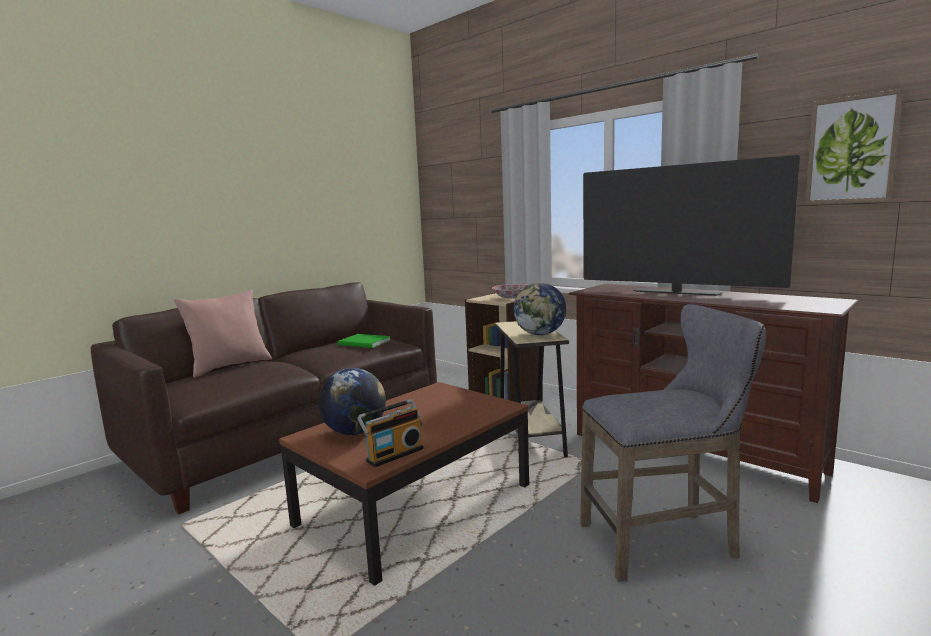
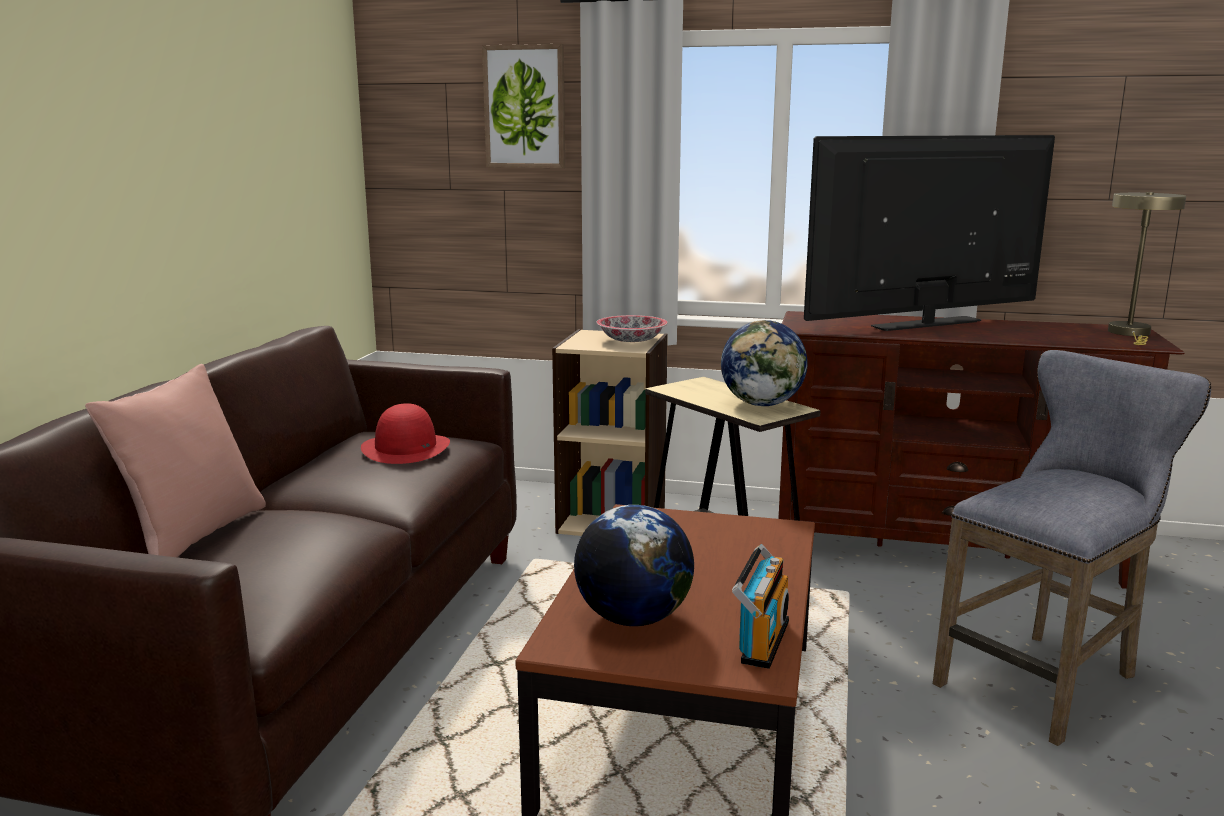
camera: 30 degrees left, 5 degrees up
(365, 343) = (406, 448): green book -> red hat
(676, 292) = (926, 324): television -> television turned 150 degrees clockwise
(825, 303) = (1131, 334): none -> beige table lamp
(851, 150) = (1133, 130): picture -> picture (525, 107)

